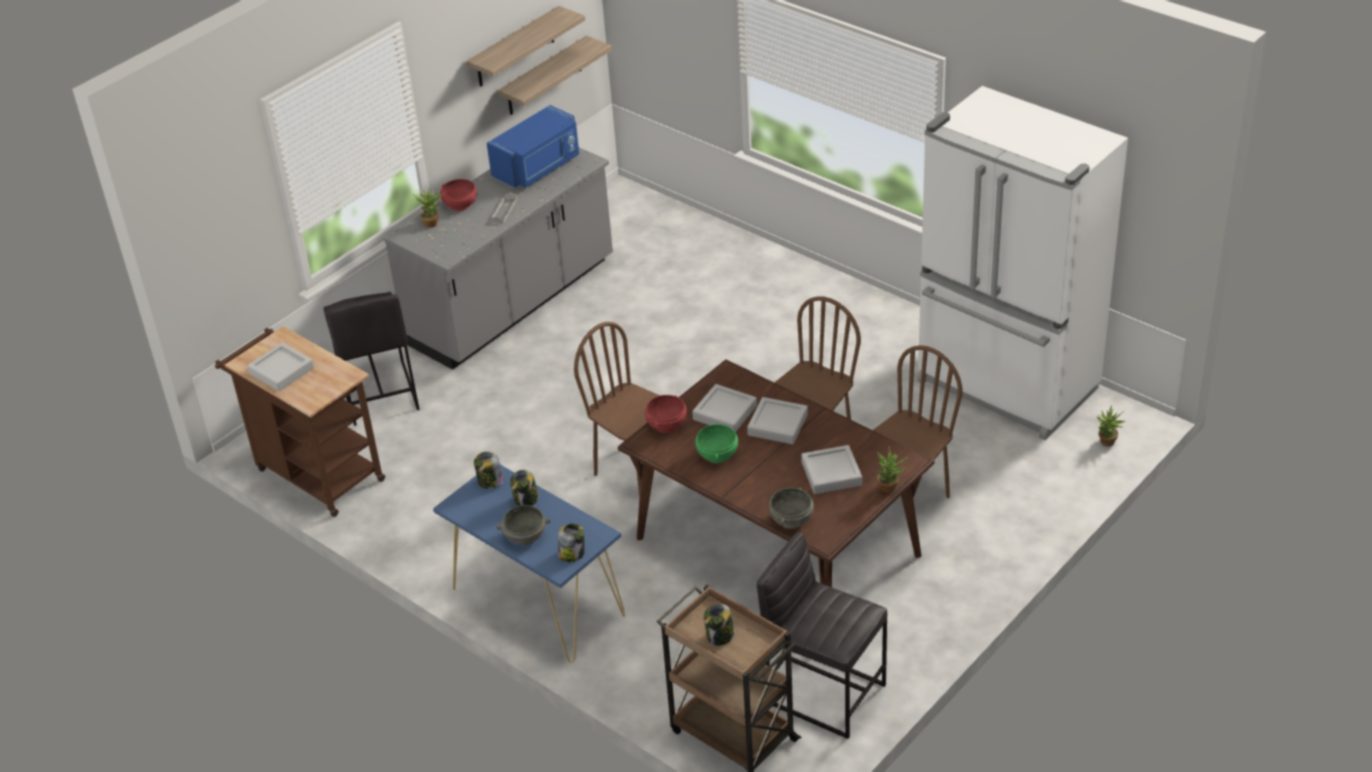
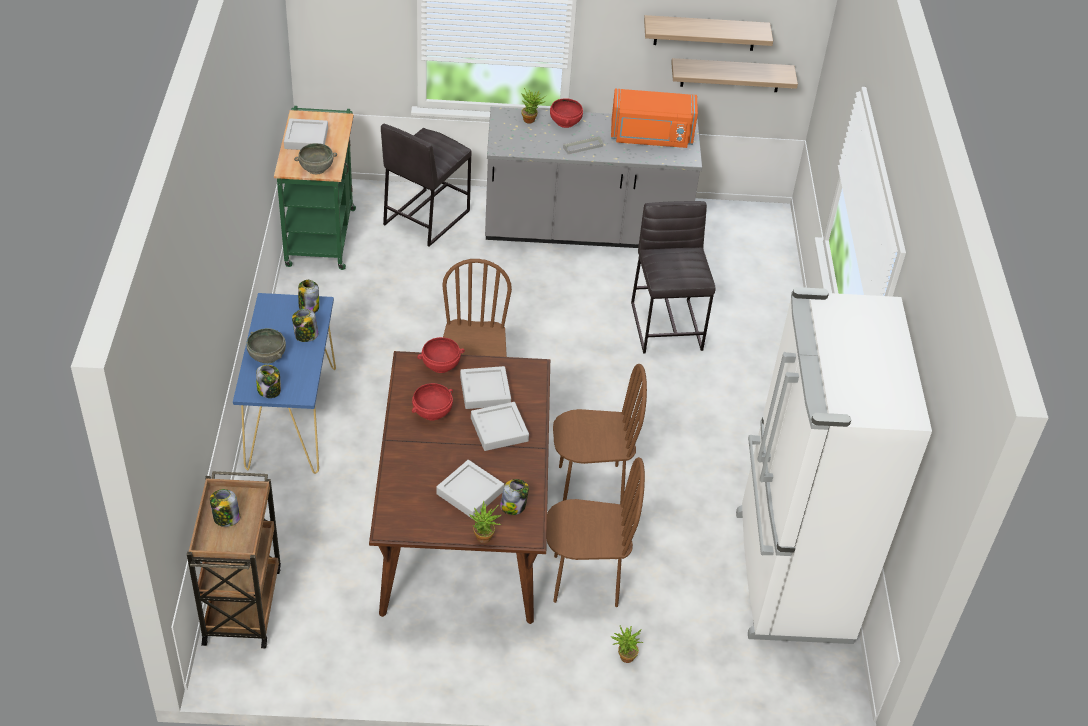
camera: 45 degrees right, 5 degrees up
(314, 472) = (321, 232): brown cart -> green cart
(538, 168) = (651, 137): blue microwave -> orange microwave
(718, 455) = (432, 412): green bowl -> red bowl
(792, 520) = (394, 495): grey bowl -> grey bowl (316, 169)
(823, 691) = (329, 638): grey stool -> grey stool (667, 325)
(870, 455) = (513, 506): none -> jar
(1107, 444) = (787, 687): potted plant -> potted plant (624, 658)

